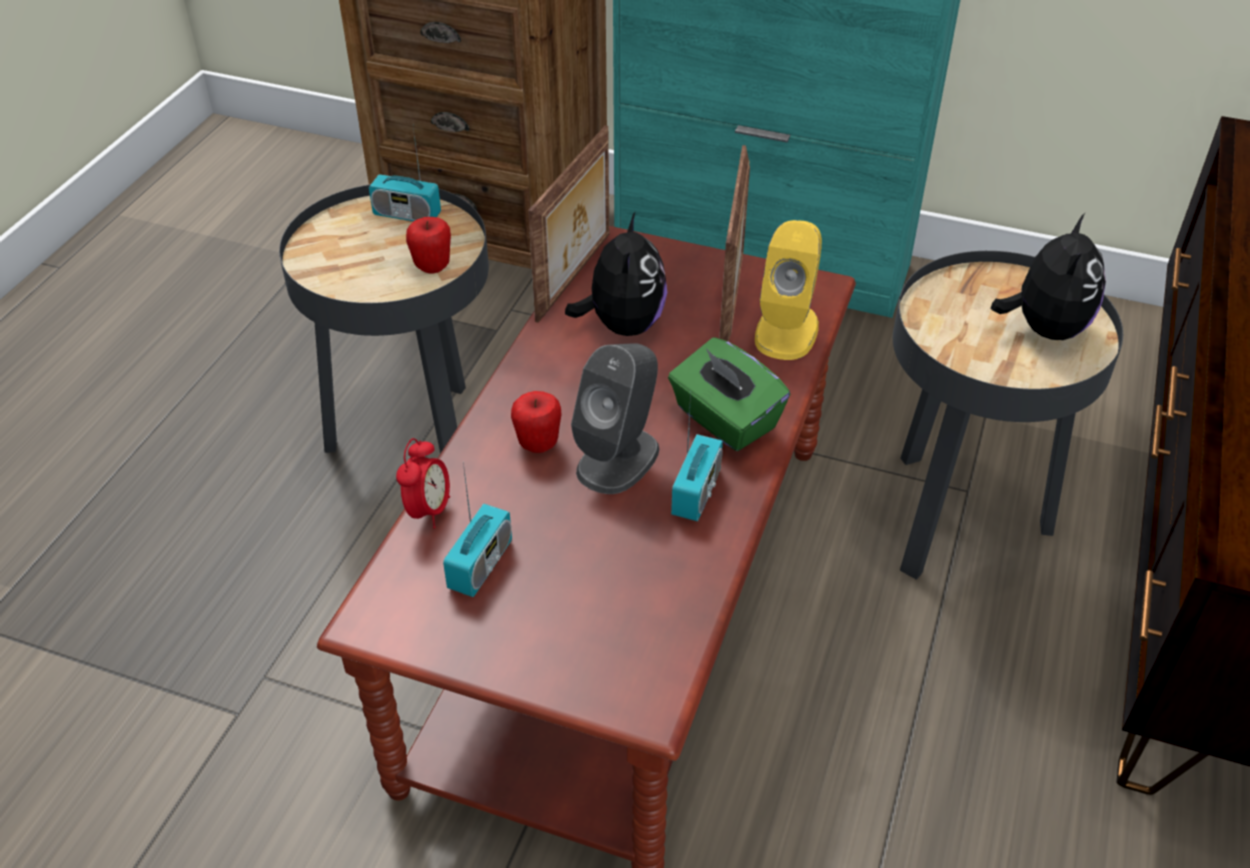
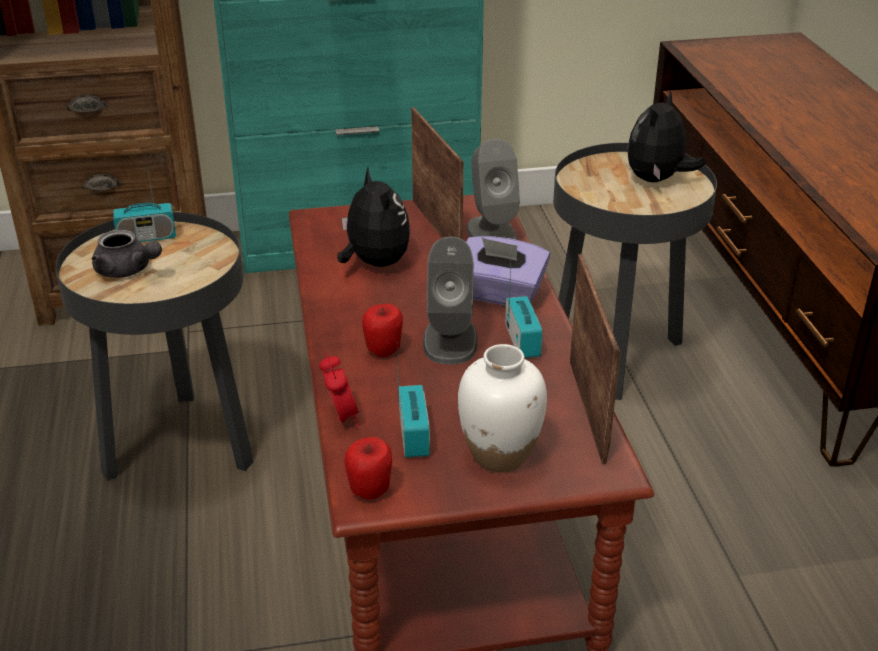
camera: 30 degrees left, 10 degrees down
(357, 250) = (127, 271): none -> grey teapot
(432, 267) = (202, 263): apple -> apple (369, 491)
(547, 630) = (500, 455): none -> white vase
(576, 277) = (311, 245): picture frame -> picture frame (589, 409)
(724, 420) = (500, 295): green tissue box -> purple tissue box
(786, 330) = (491, 233): yellow speaker -> grey speaker
(1044, 328) = (657, 180): plush toy -> plush toy turned 135 degrees counterclockwise

